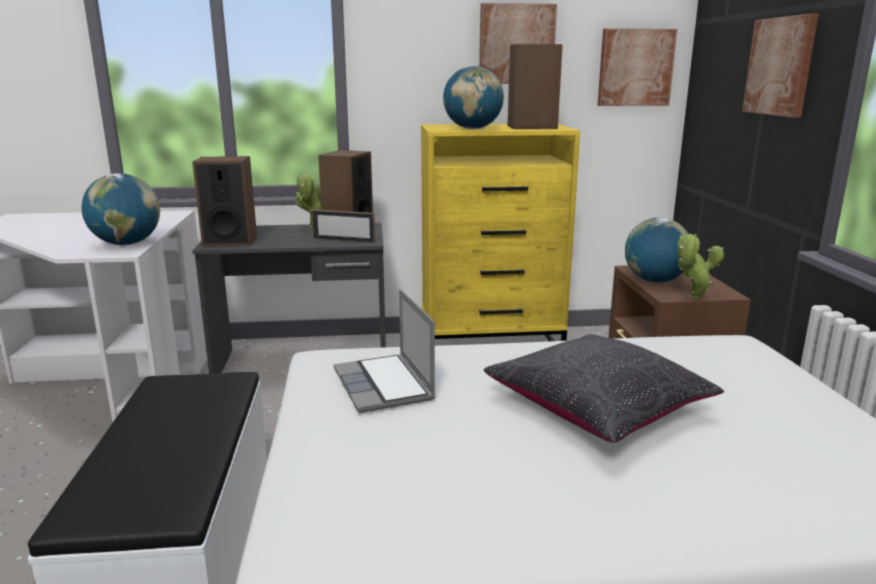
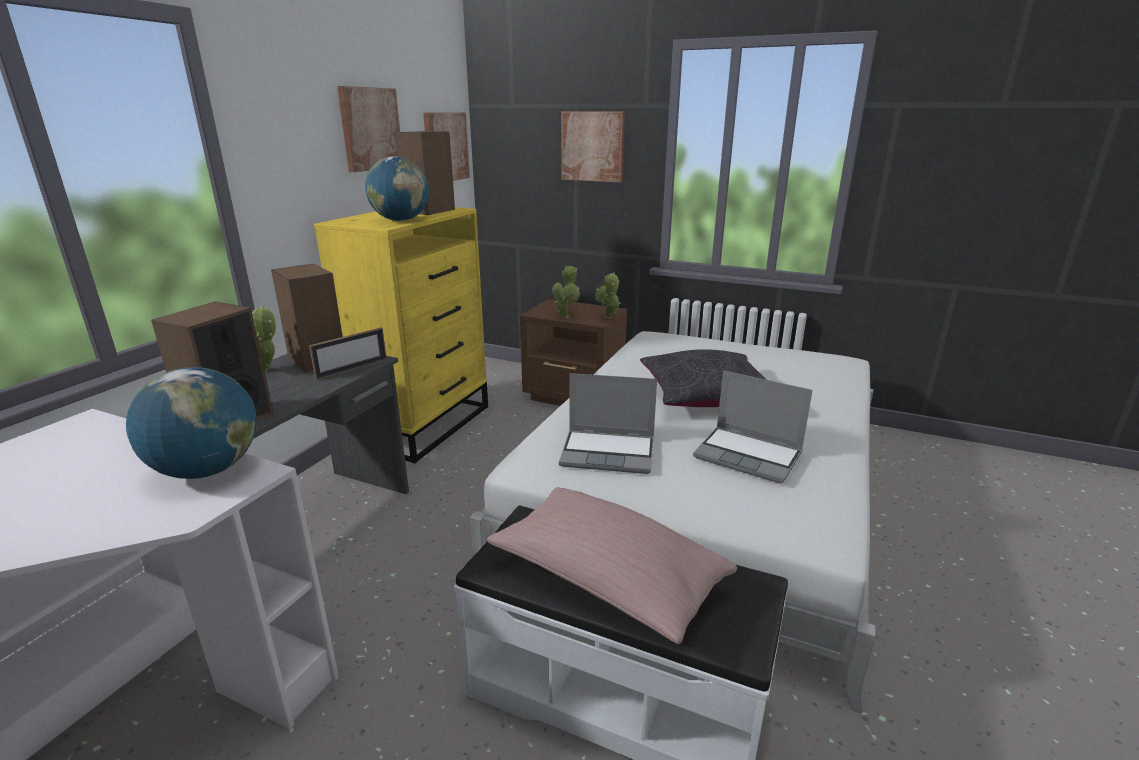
camera: 60 degrees left, 5 degrees up
(158, 432) = (607, 579): none -> pink pillow
(462, 465) = (749, 456): none -> laptop
(654, 281) = (566, 316): globe -> potted plant

